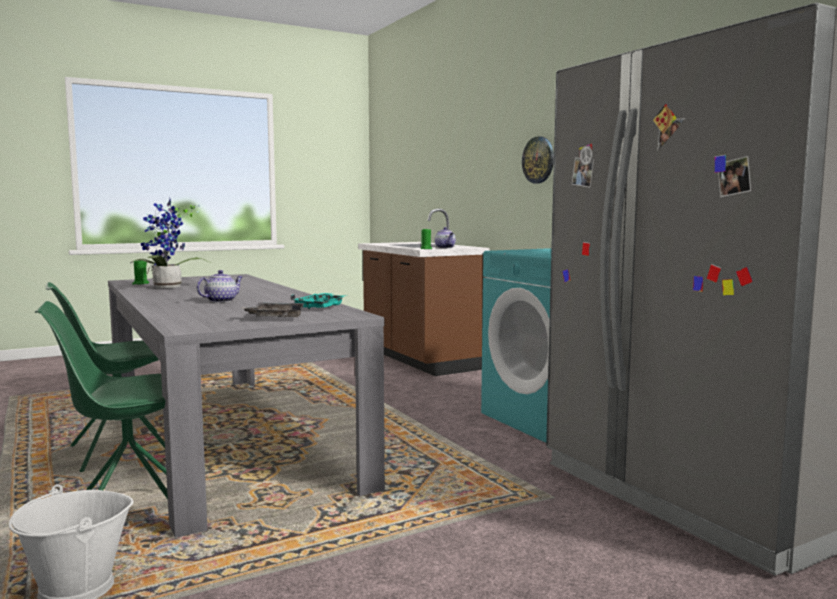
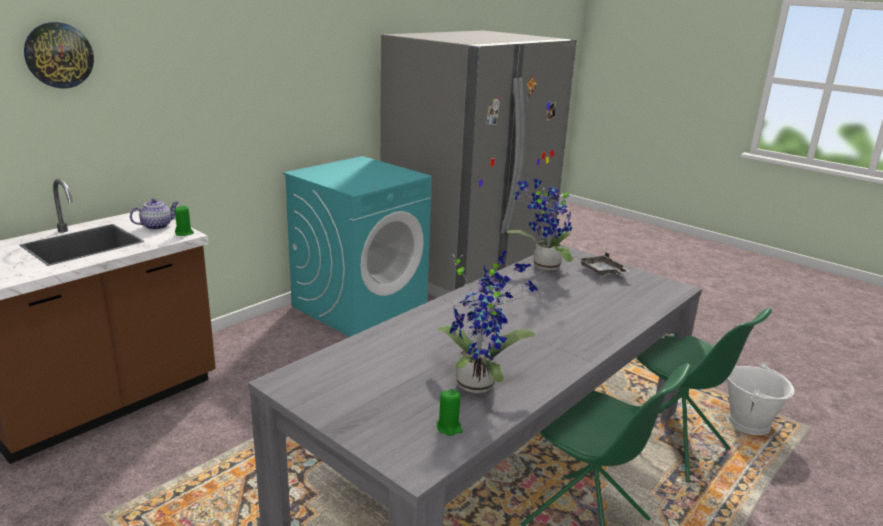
camera: 110 degrees left, 15 degrees up
(221, 301) = (550, 313): teapot -> none
(320, 307) = (543, 266): turquoise tray -> potted plant
(538, 160) = (223, 89): wall clock -> wall clock (59, 55)

